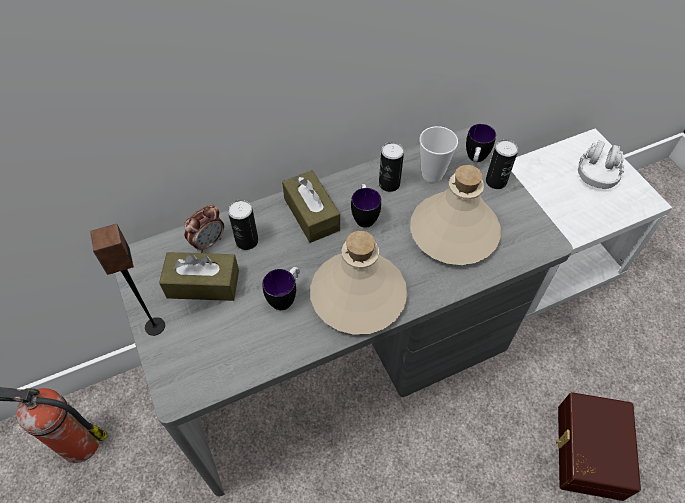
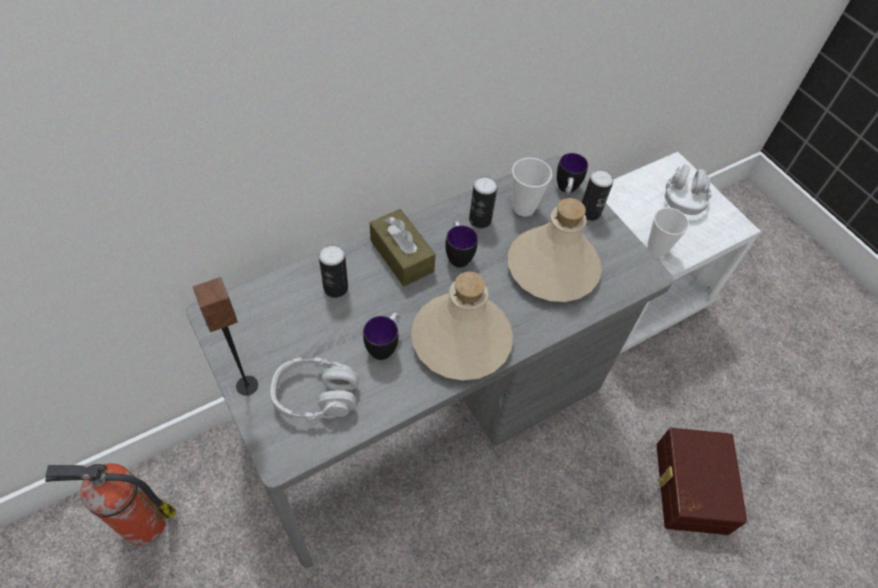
camera: 10 degrees left, 0 degrees up
(203, 284) = (294, 337): brown tissue box -> none
(208, 242) = (294, 291): alarm clock -> none
(216, 340) = (316, 396): none -> grey headphones
(565, 220) = (656, 249): none -> cup

